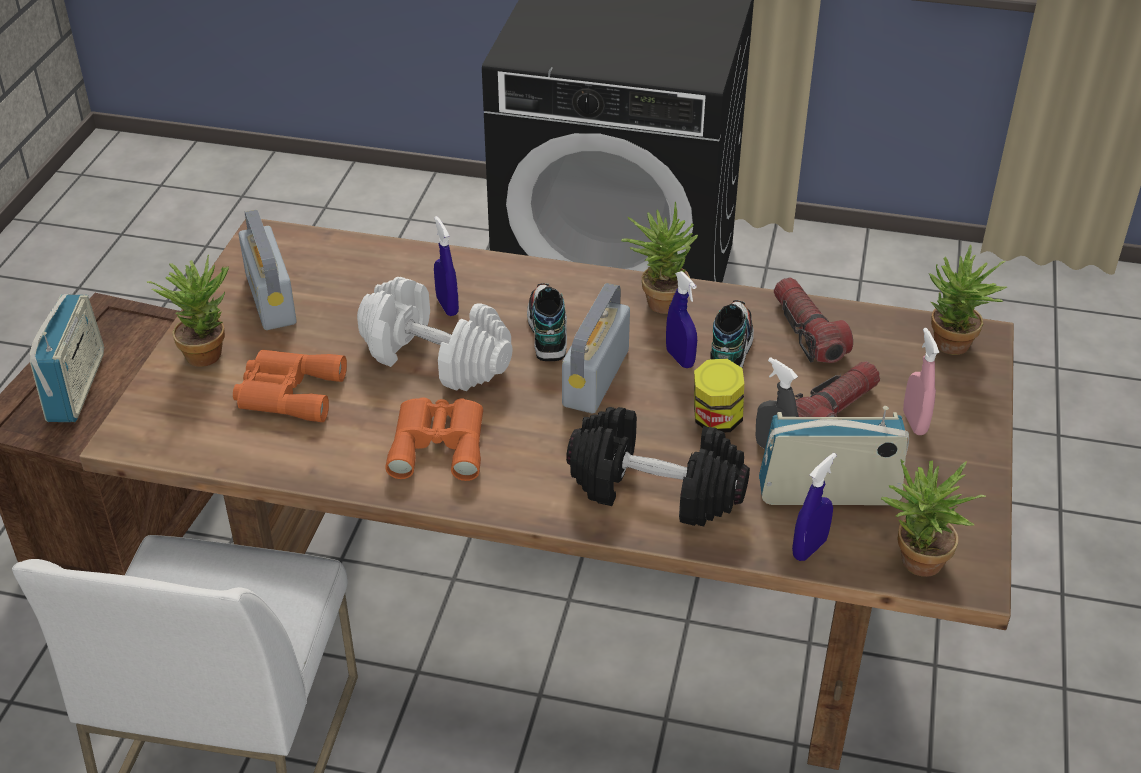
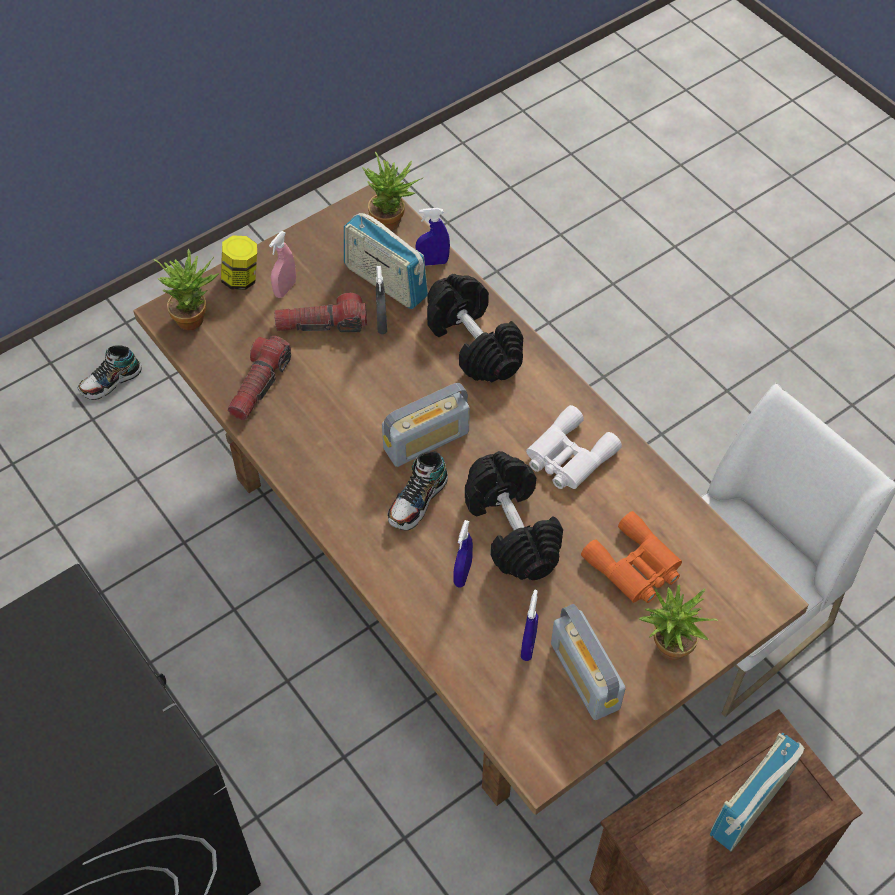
camera: 140 degrees left, 15 degrees up
(271, 299) = (585, 676): radio -> radio turned 135 degrees clockwise
(434, 358) = (513, 529): white dumbbell -> black dumbbell
(439, 443) = (568, 456): orange binoculars -> white binoculars
(658, 300) = (317, 477): potted plant -> none
(680, 358) = (359, 420): blue spray bottle -> blue spray bottle (528, 646)
(716, 421) = (390, 362): jar -> jar (241, 278)
(729, 349) = (321, 406): shoe -> shoe (111, 382)

